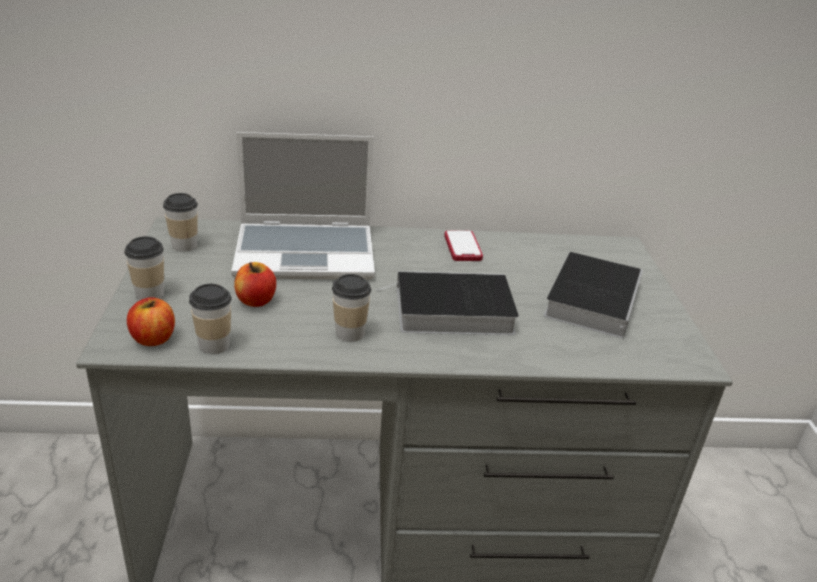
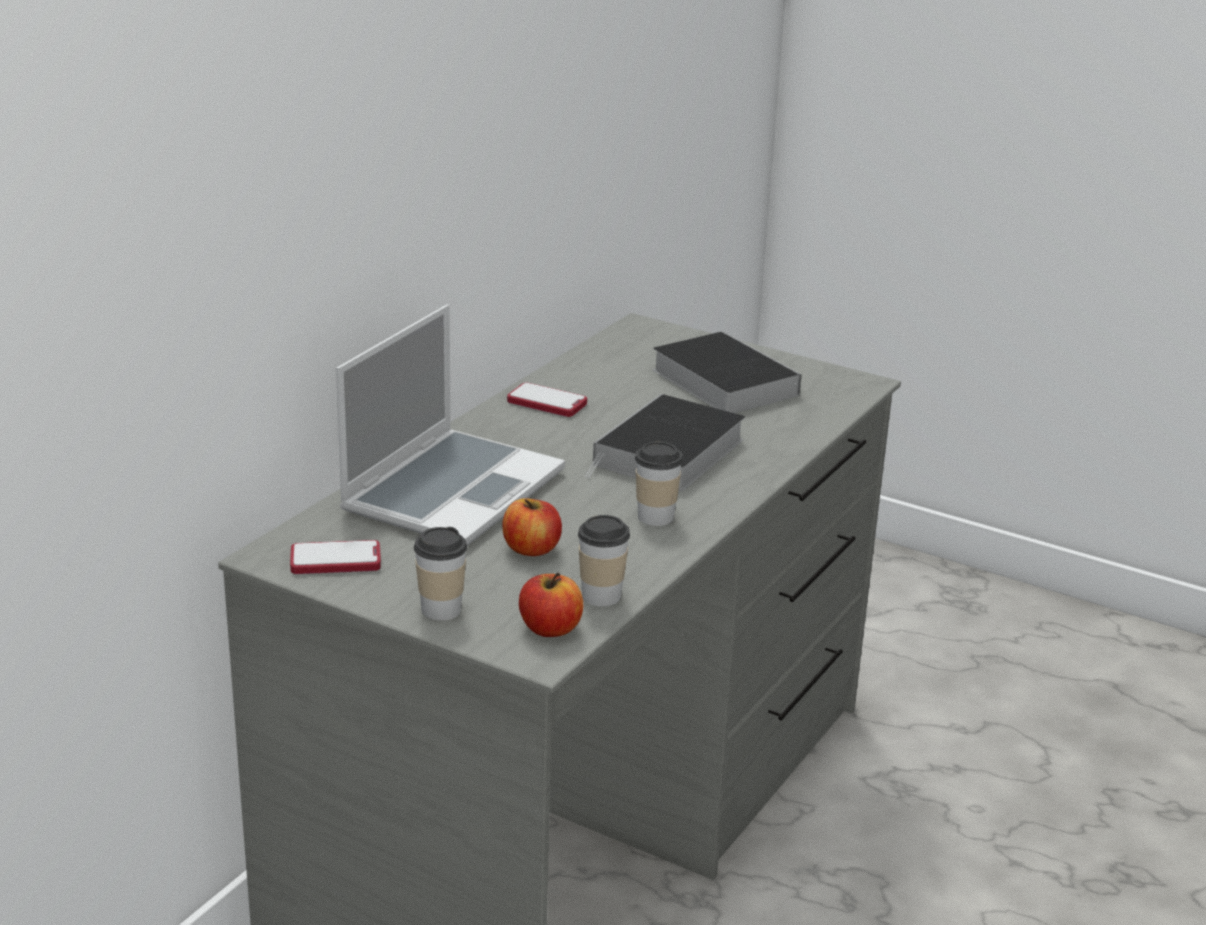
camera: 55 degrees left, 5 degrees down
(184, 245) = (335, 560): cup -> phone

